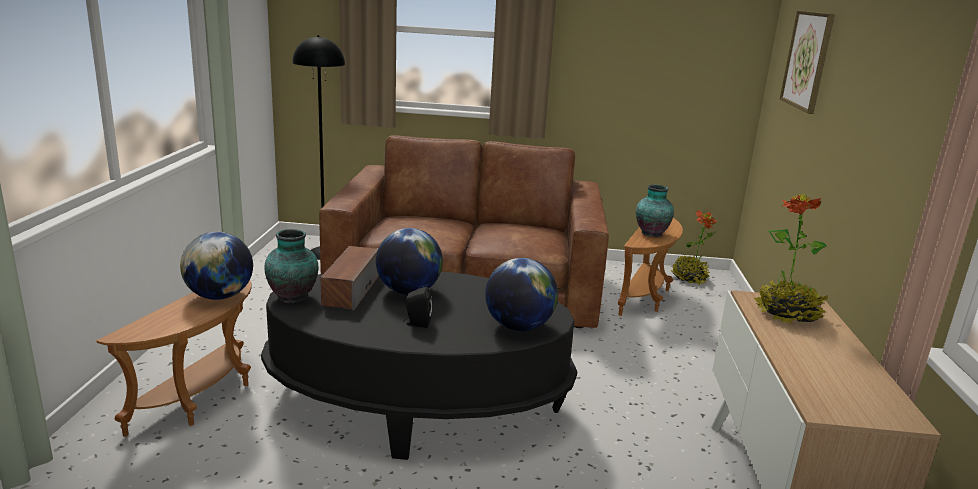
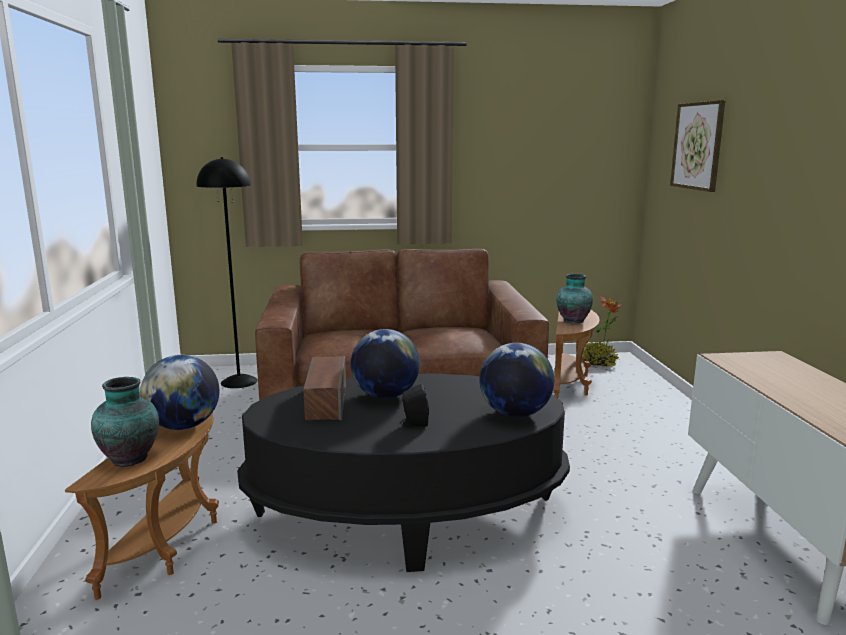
camera: 10 degrees left, 5 degrees down
(293, 297) = (270, 415): vase -> vase (131, 458)
(787, 314) = (765, 367): potted plant -> none

